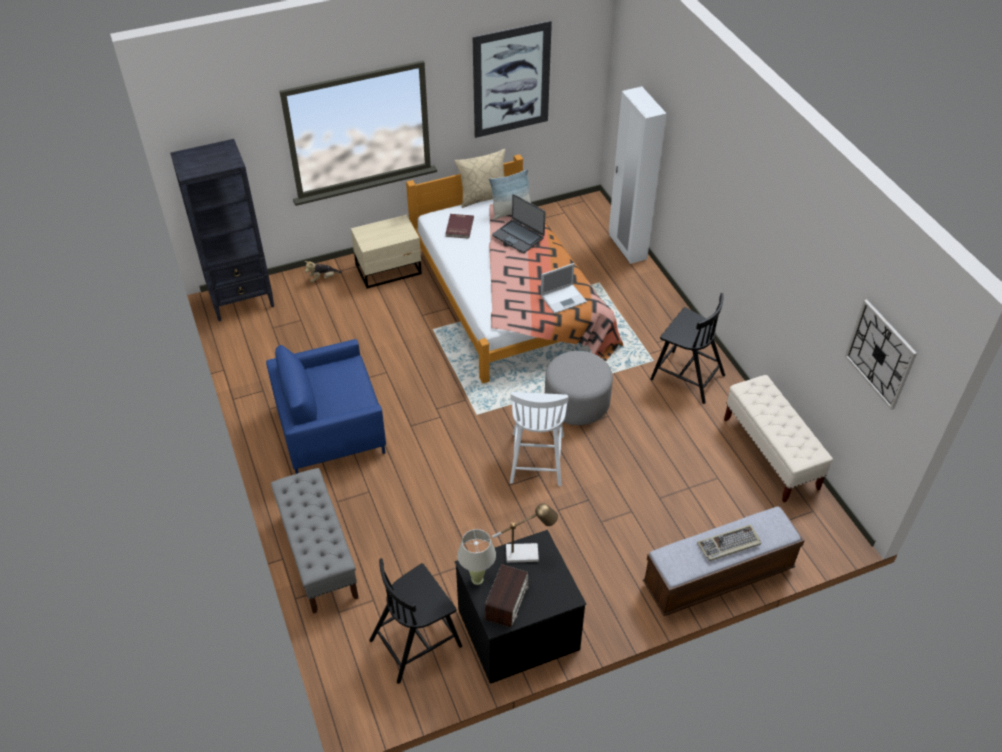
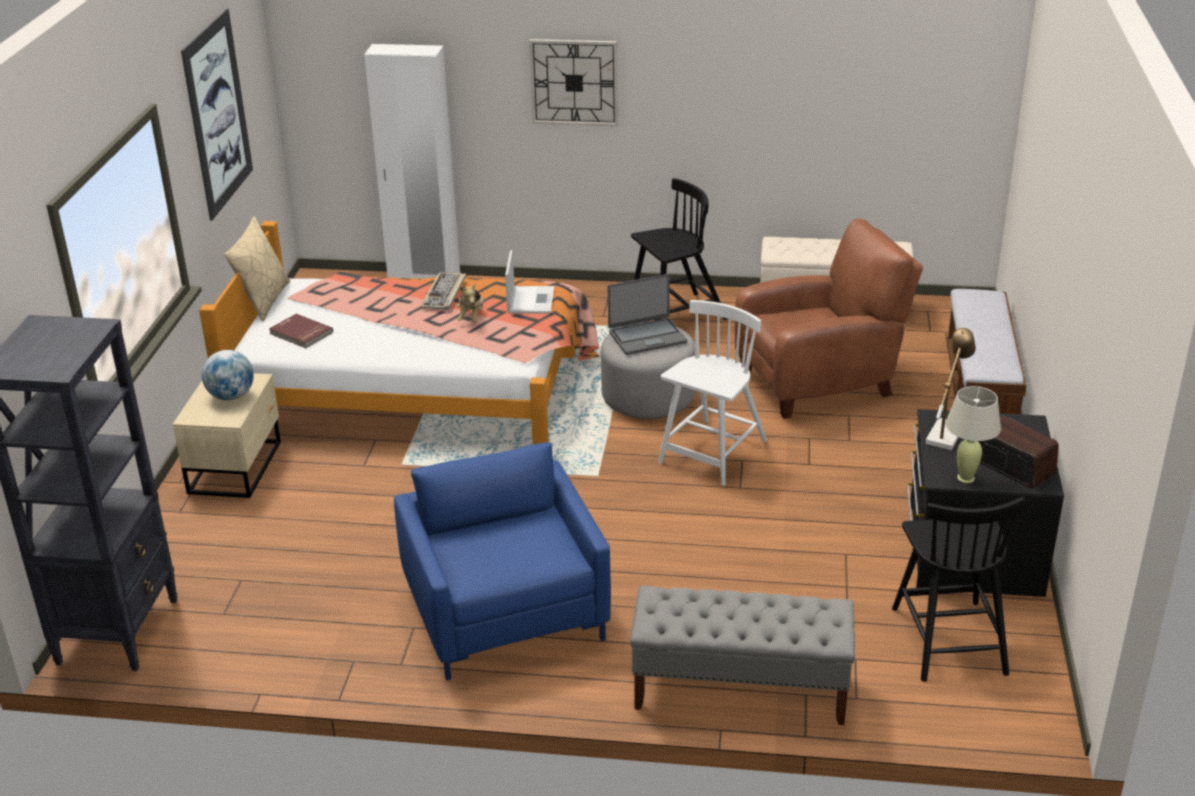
camera: 60 degrees left, 15 degrees down
(323, 278) = (176, 532): plush toy -> plush toy (471, 317)
(330, 429) = (505, 612): blue armchair -> blue armchair turned 150 degrees clockwise
(388, 234) = (231, 396): none -> globe
(511, 211) = (323, 288): pillow -> none
(518, 236) = (380, 295): laptop -> laptop (647, 337)
(536, 458) = (712, 453): white chair -> white chair turned 90 degrees counterclockwise
(663, 482) = (820, 381): none -> brown armchair
(729, 545) = (989, 329): keyboard -> keyboard (444, 293)
(880, 354) = (931, 68): wall clock -> wall clock (574, 82)

